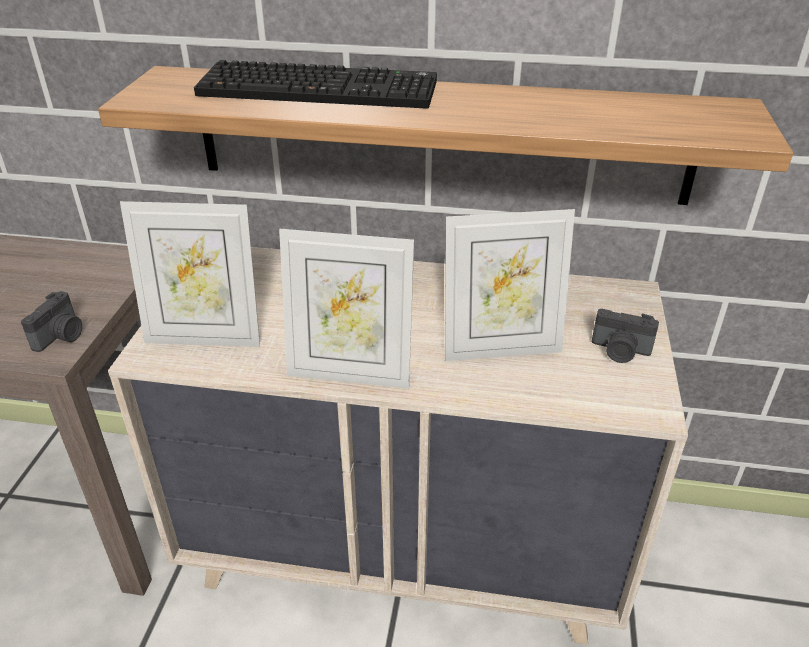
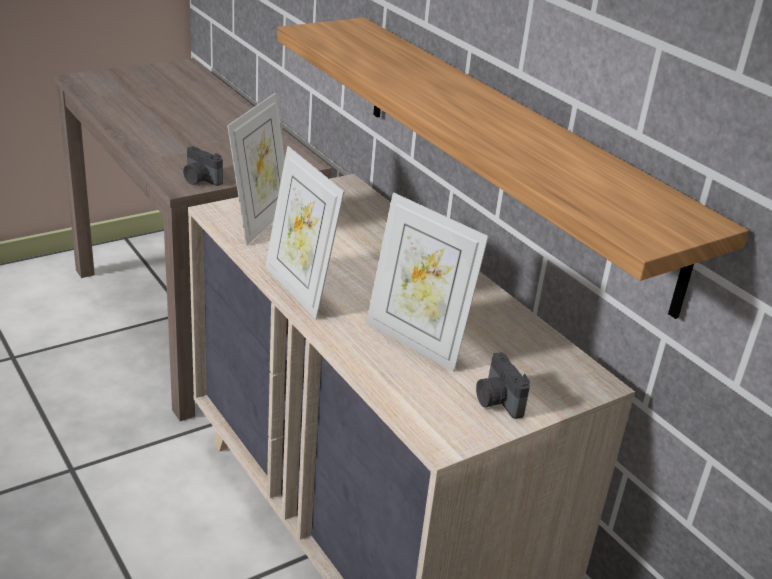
camera: 45 degrees right, 5 degrees down
(61, 336) = (200, 180): camera -> camera turned 60 degrees clockwise
(205, 337) = (260, 222): picture frame -> picture frame turned 120 degrees counterclockwise
(321, 88) = (423, 70): keyboard -> none

